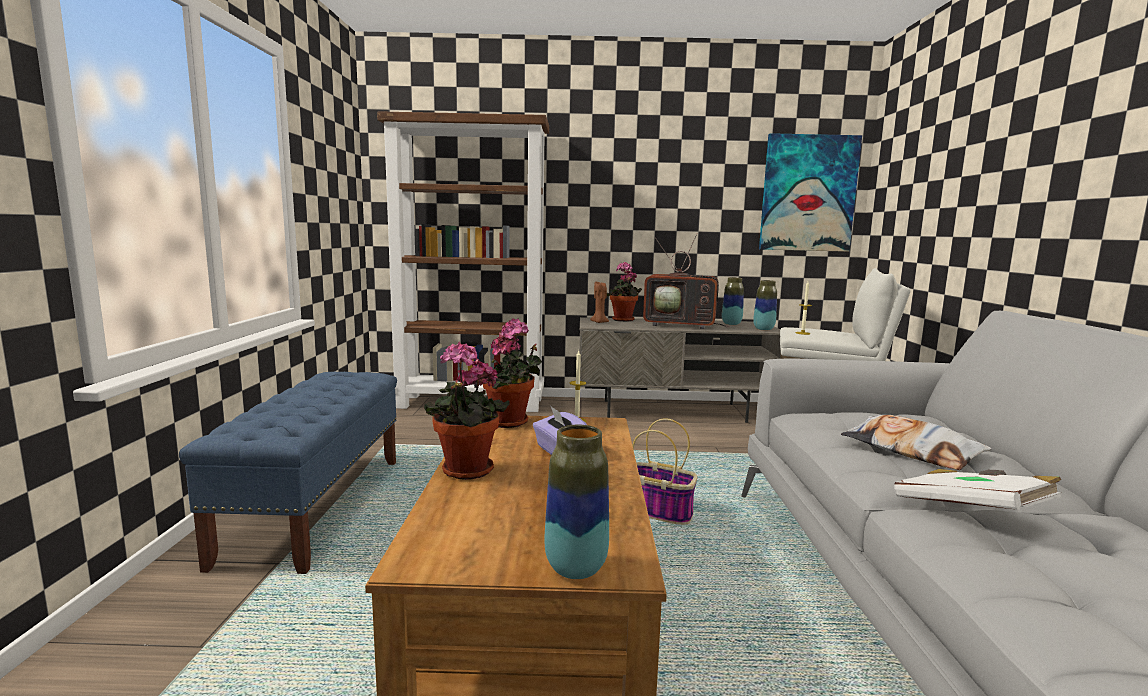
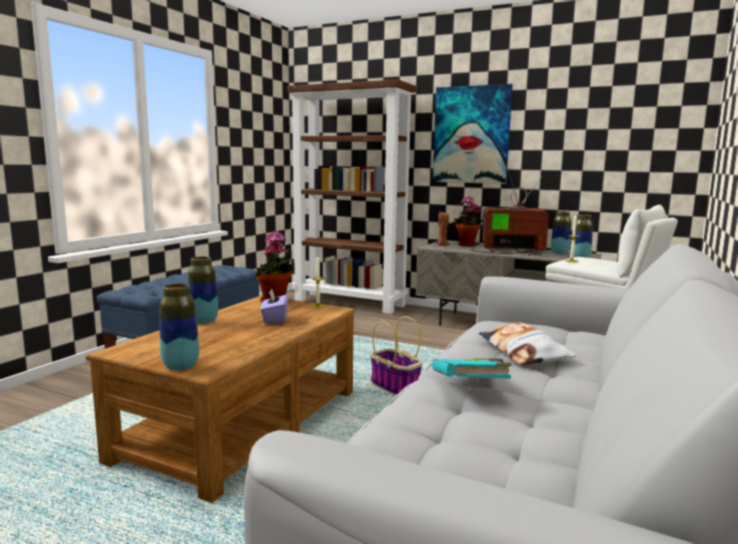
camera: 25 degrees right, 0 degrees up
(465, 472) = (204, 321): potted plant -> vase
(682, 325) = (510, 251): television -> television turned 150 degrees clockwise
(808, 193) = (649, 133): picture -> picture (471, 135)
(970, 512) = (470, 386): white book -> turquoise book

